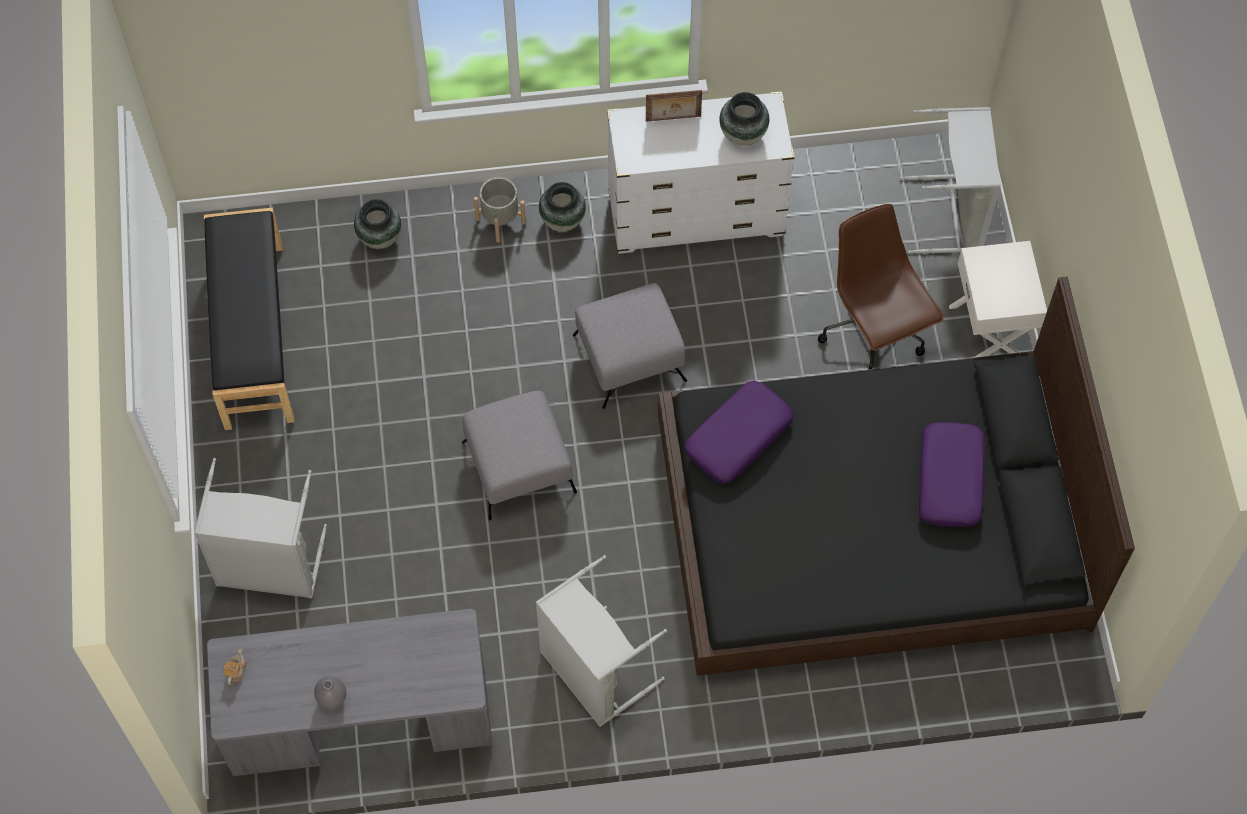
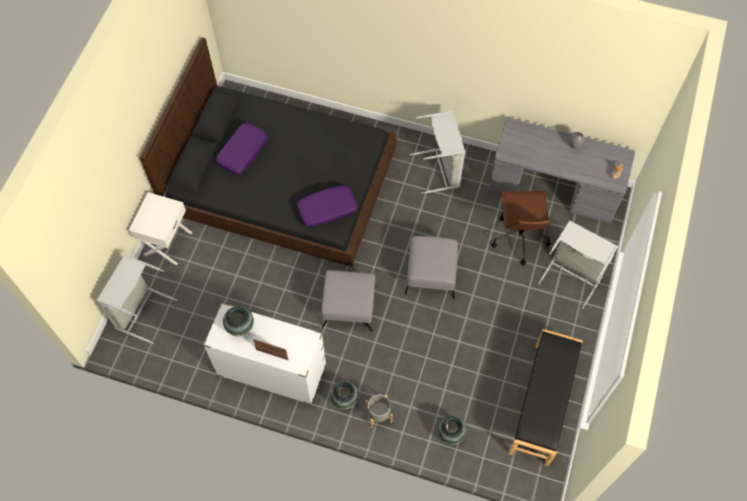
camera: 155 degrees left, 0 degrees up
(874, 333) = (222, 266): brown office chair -> brown office chair (519, 237)

